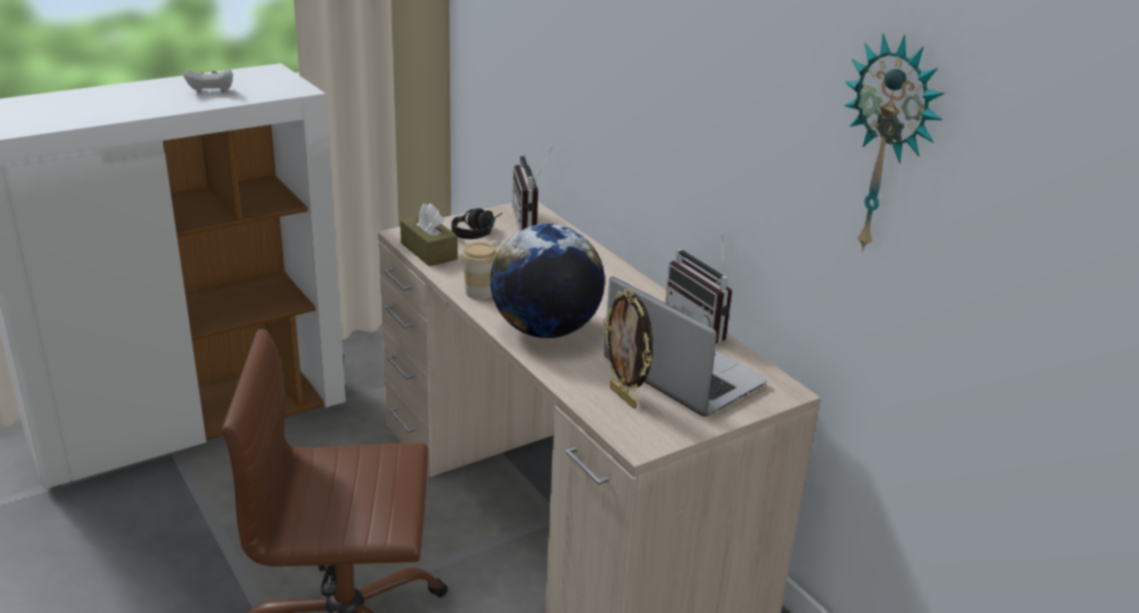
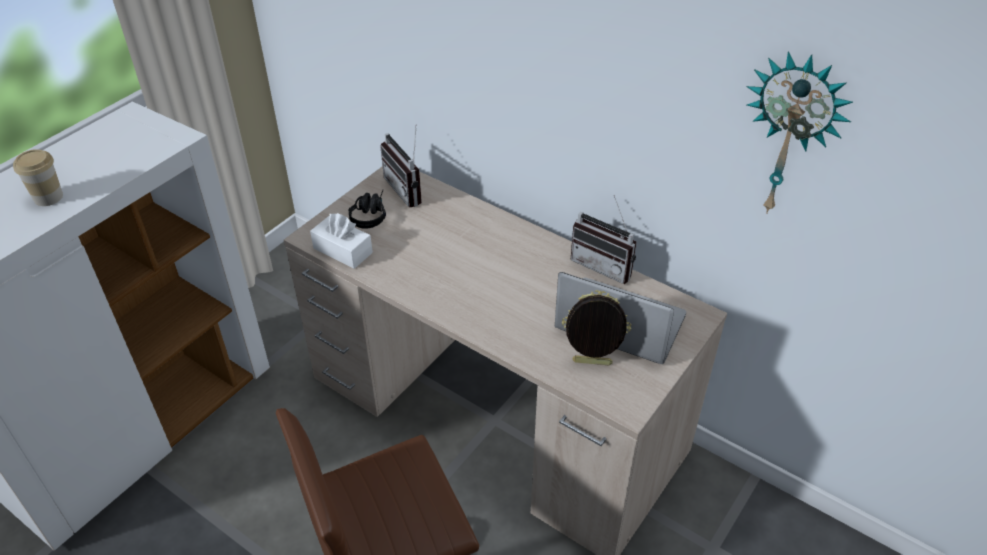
camera: 20 degrees left, 15 degrees up
(211, 92) = (95, 165): white game controller -> none
(428, 251) = (343, 250): brown tissue box -> white tissue box
(479, 293) = (414, 286): cup -> cup (48, 197)
(545, 330) = (491, 311): globe -> none
(624, 397) = (591, 364): picture frame -> picture frame turned 150 degrees clockwise

